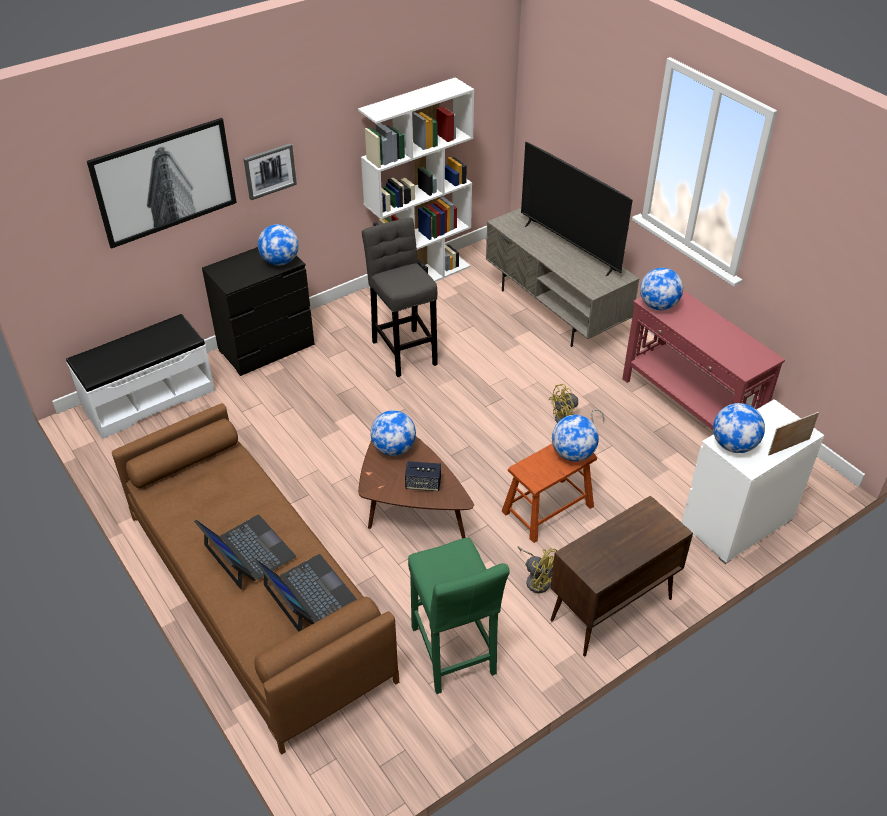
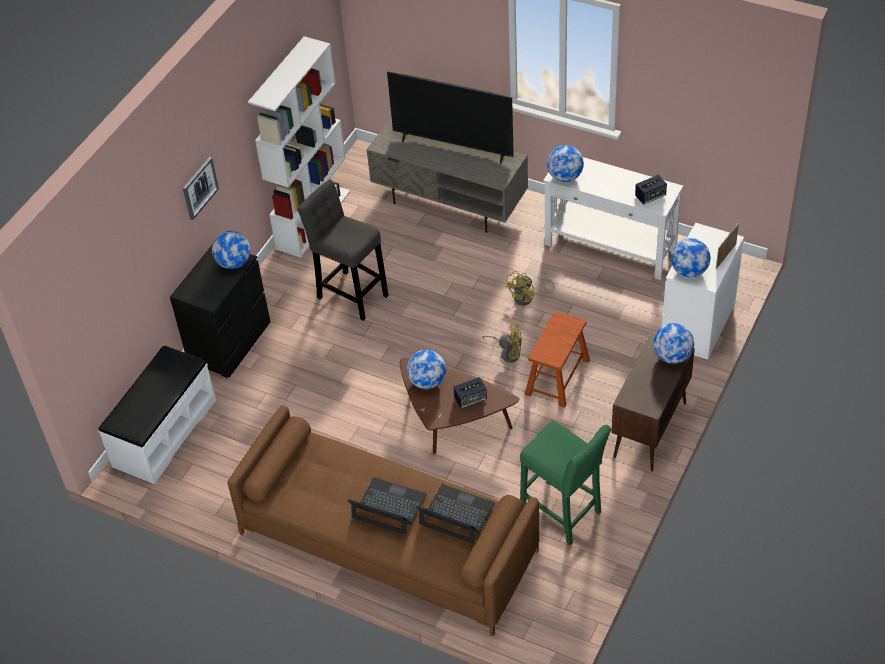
camera: 25 degrees left, 5 degrees up
(164, 181) = (138, 237): picture -> none
(537, 579) = (585, 433): yellow fan -> yellow fan (508, 353)
(573, 454) = (568, 326): globe -> globe (672, 356)
(688, 408) = (610, 248): red console table -> white console table
(740, 356) = (650, 196): none -> speaker

